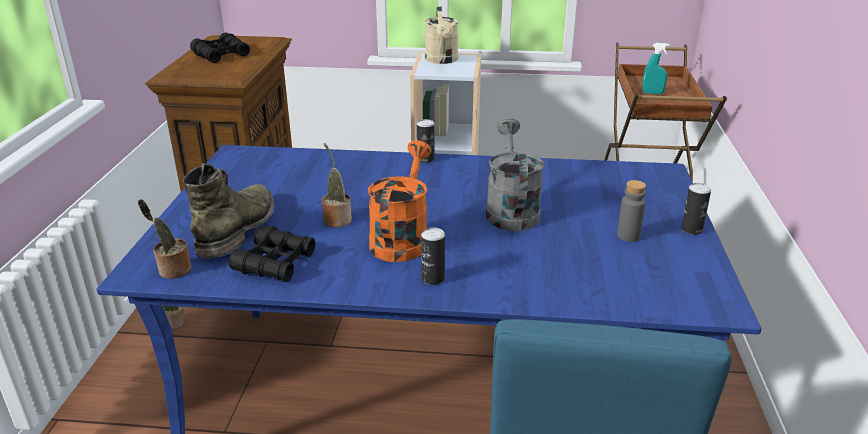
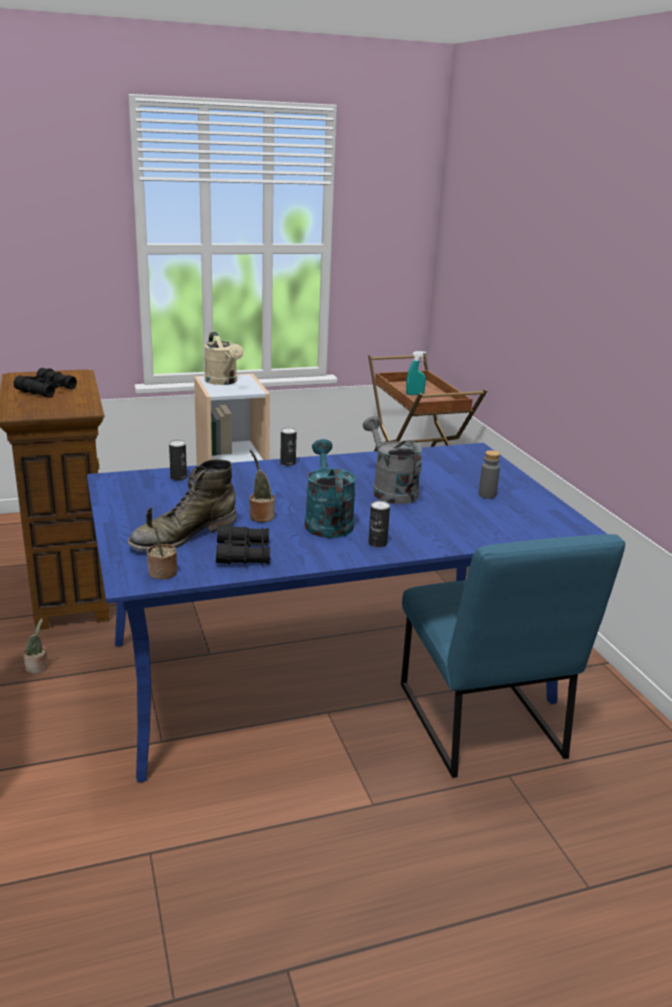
camera: 25 degrees left, 5 degrees down
(238, 228) = (183, 535): green boot -> green boot turned 120 degrees counterclockwise
(401, 238) = (327, 521): orange watering can -> turquoise watering can
(691, 230) = (524, 485): can -> can (178, 477)

